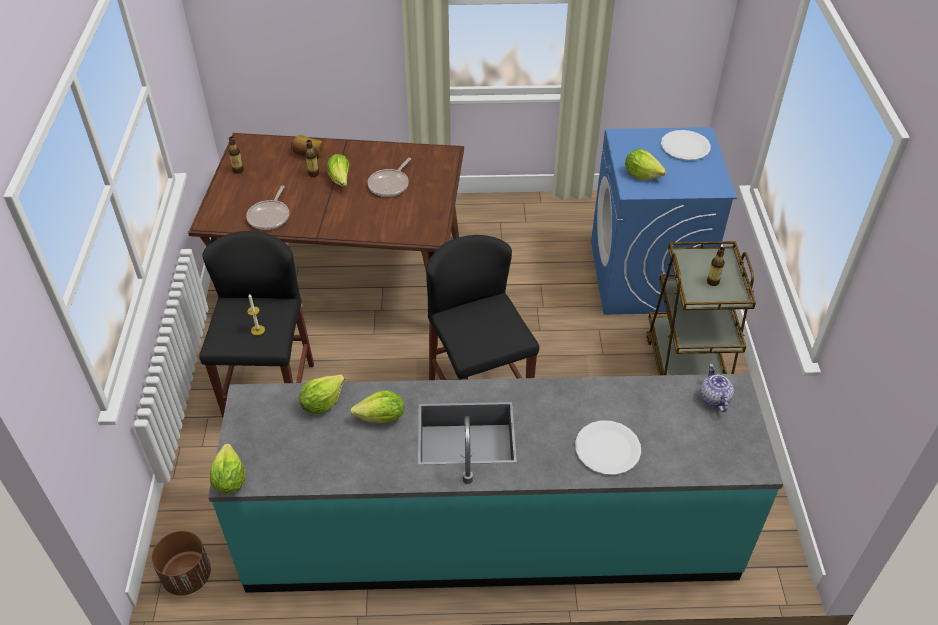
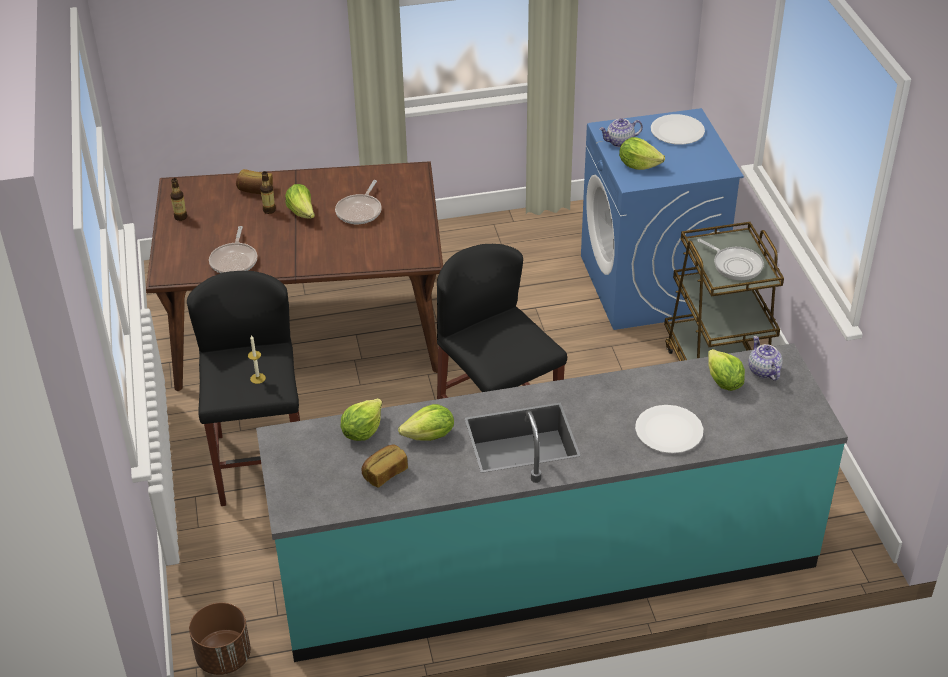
camera: 10 degrees left, 5 degrees down
(230, 480) = (289, 515): lettuce -> lettuce (723, 382)
(329, 450) = (384, 473): none -> bread
(630, 150) = (619, 142): none -> teapot
(713, 282) = (735, 265): bottle -> frying pan

